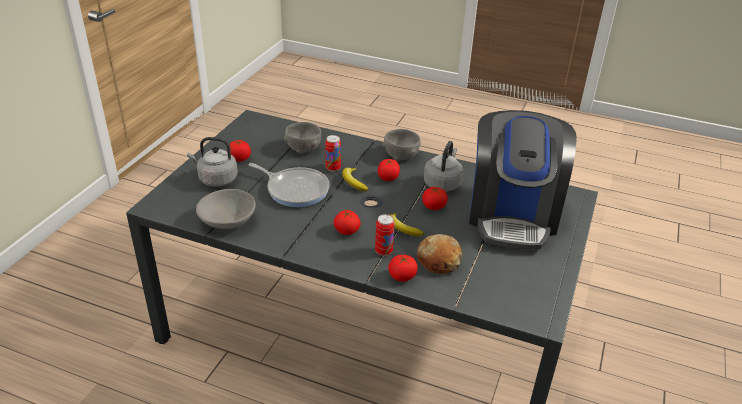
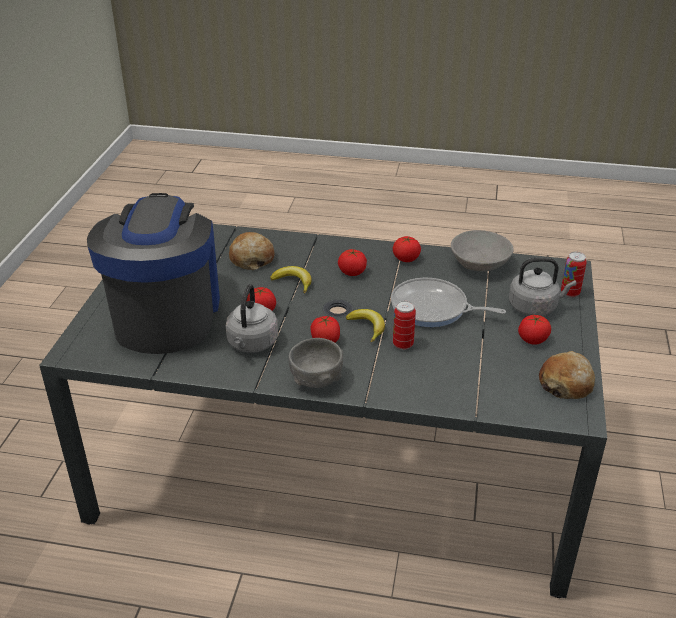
camera: 170 degrees right, 0 degrees up
(243, 133) = (566, 384): none -> bread
(303, 149) = (460, 369): grey bowl -> none
(383, 251) = (308, 259): can -> can (570, 293)
(402, 276) = (285, 242): tomato -> tomato (406, 259)

